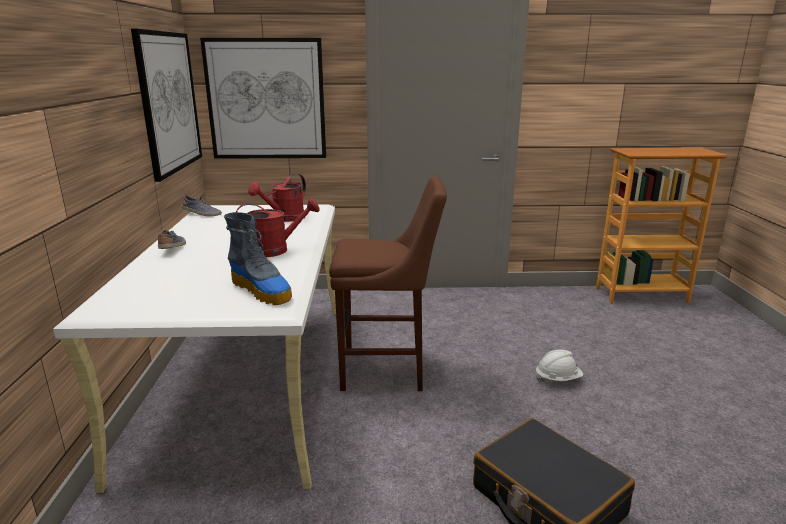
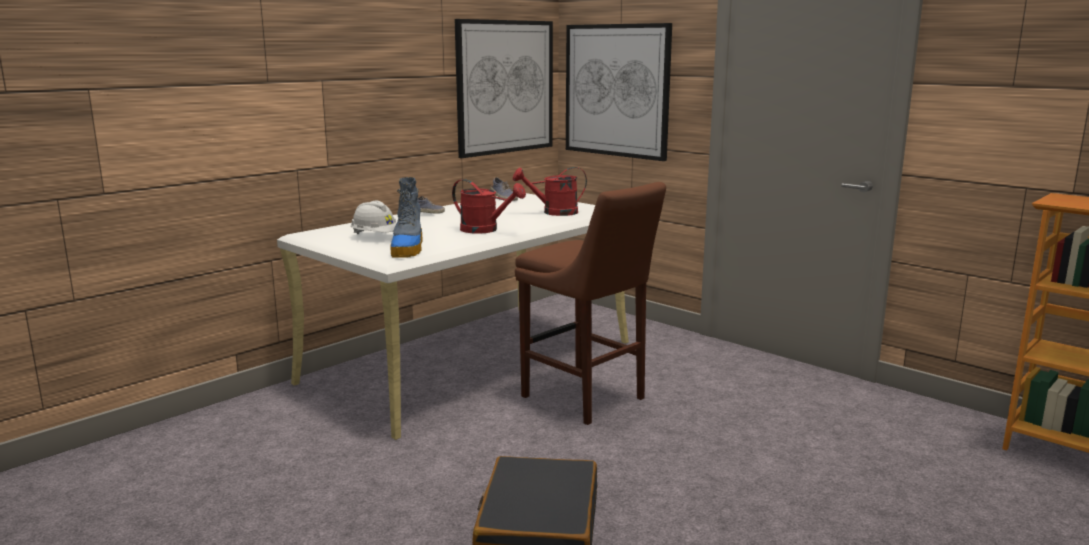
camera: 45 degrees right, 5 degrees down
(558, 379) = (746, 476): white hard hat -> white hard hat (376, 237)

